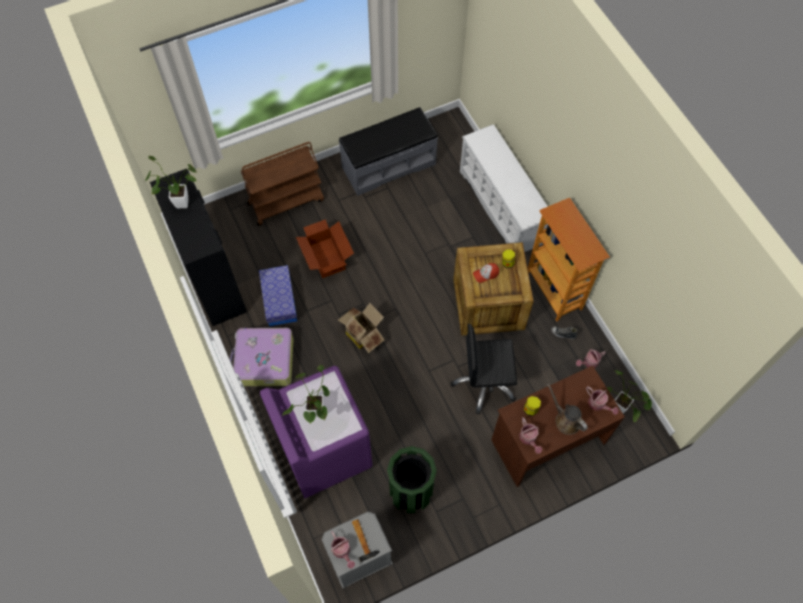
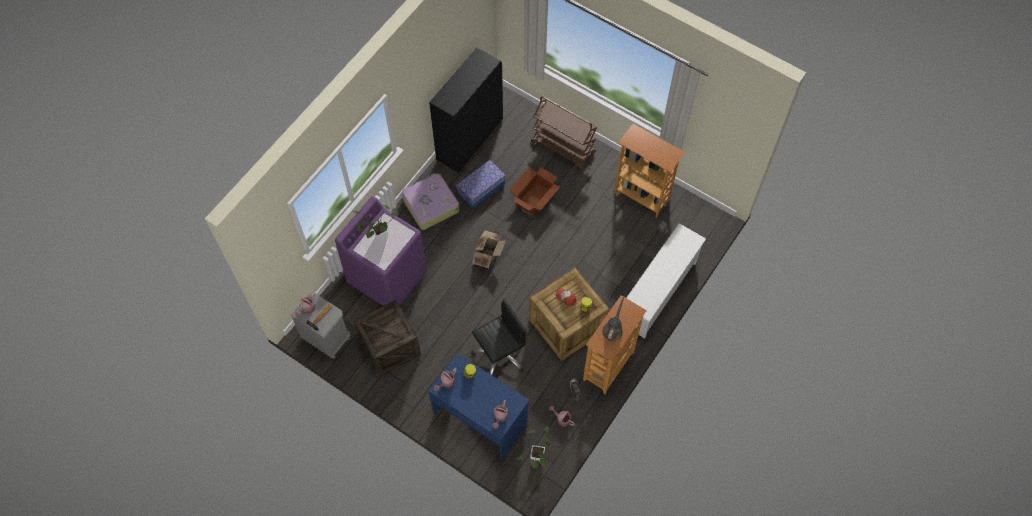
camera: 60 degrees right, 0 degrees up
(179, 203) = (471, 72): potted plant -> none
(388, 165) = (642, 196): grey bench -> bookcase
(410, 492) = (390, 346): green trash can -> crate
(484, 383) = (500, 354): black office chair -> black office chair turned 90 degrees clockwise
(547, 440) = (480, 418): brown desk -> blue desk
(565, 420) = (475, 400): brown watering can -> brown watering can (613, 329)

